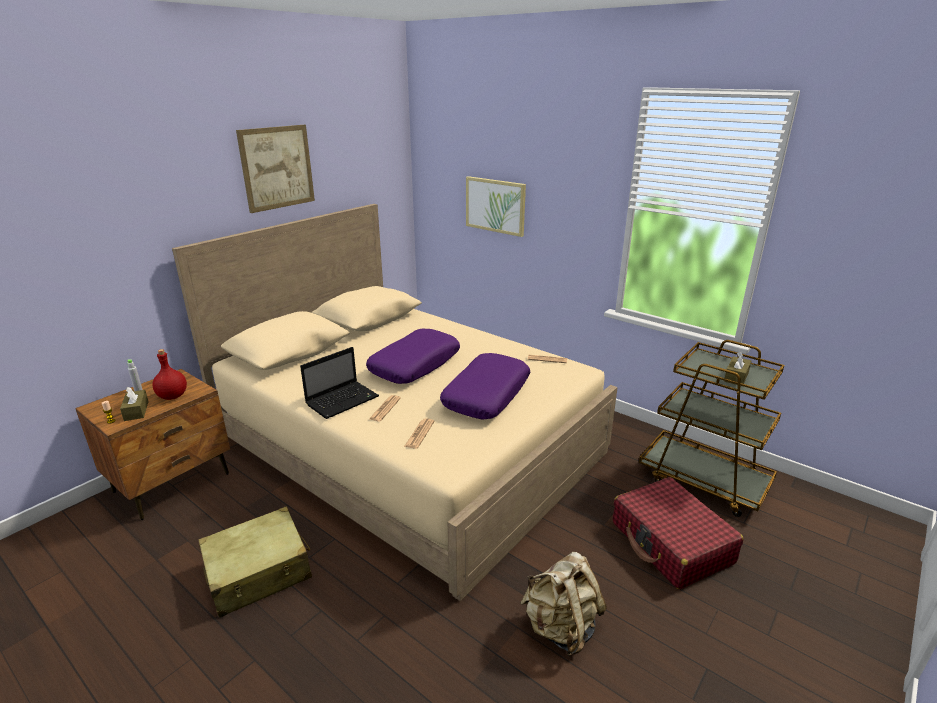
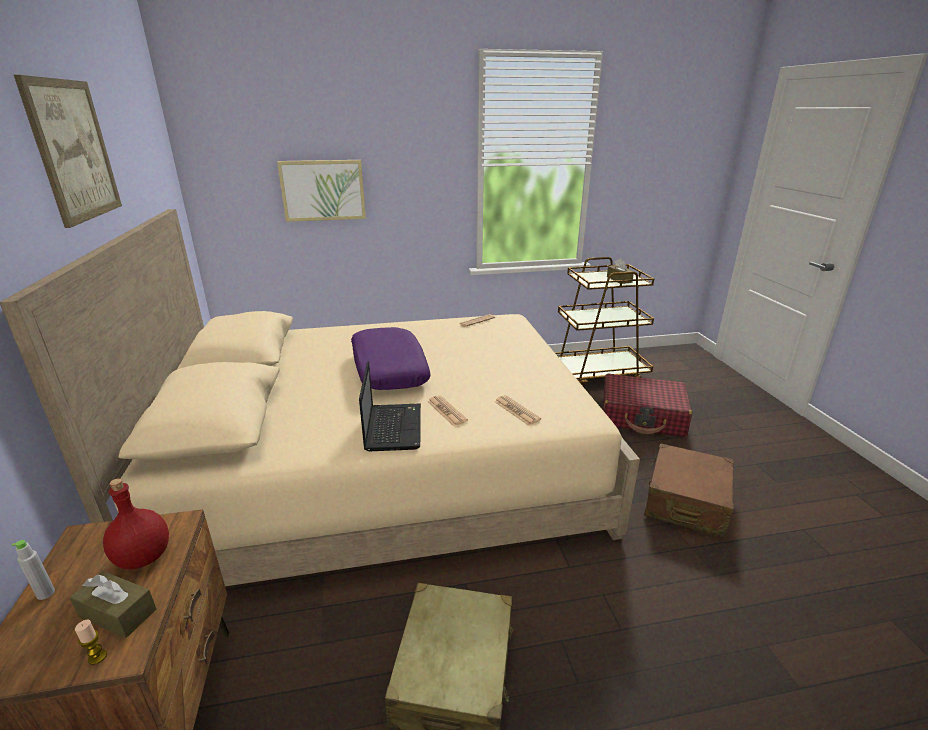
camera: 50 degrees left, 0 degrees up
(486, 395) = (494, 361): purple pillow -> none
(561, 627) = (686, 501): beige backpack -> brown suitcase

